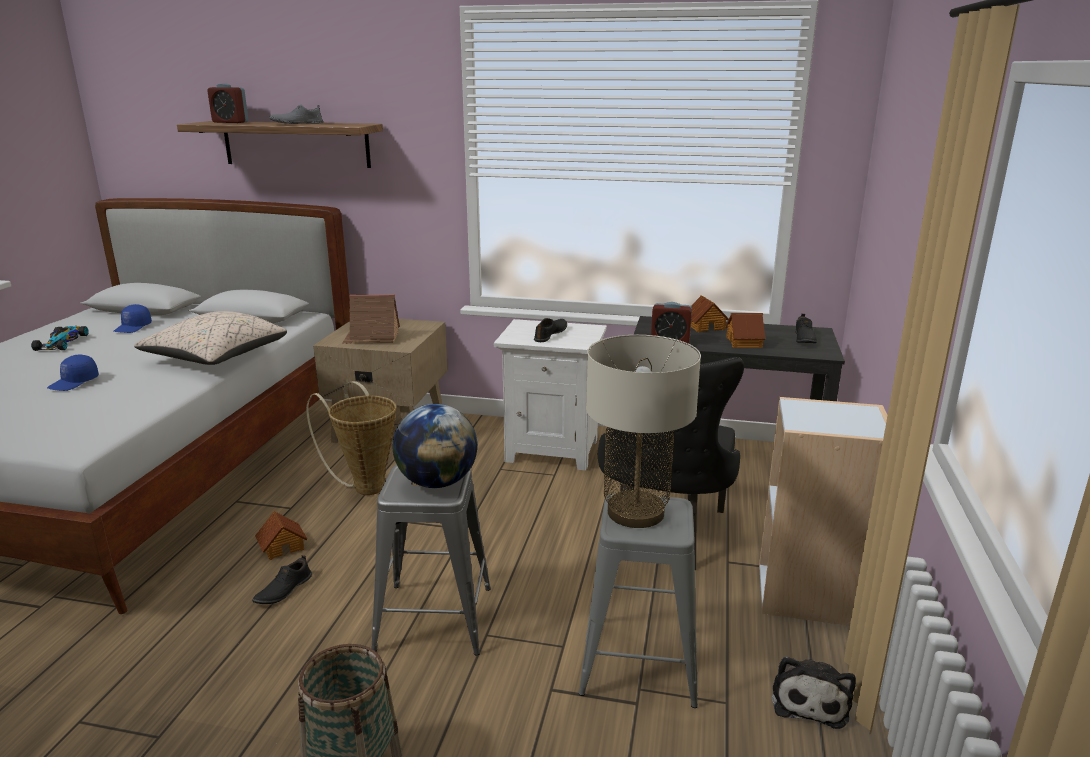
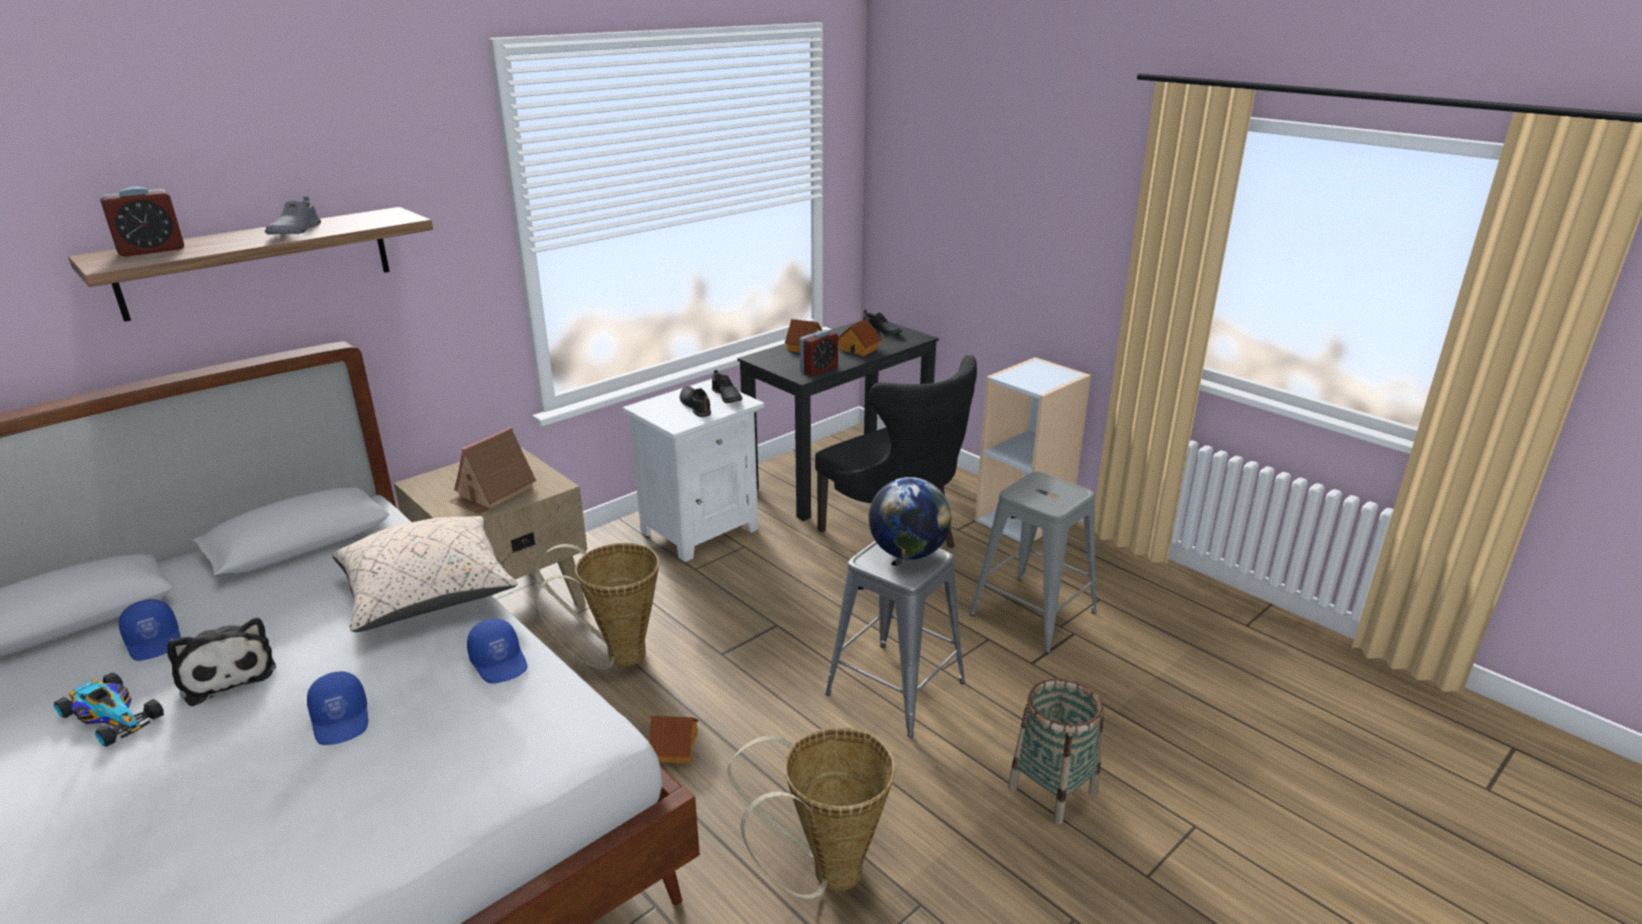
camera: 55 degrees left, 5 degrees up
(150, 396) = (500, 662): none -> blue cap
(175, 669) = (825, 874): none -> basket
(283, 590) = (759, 767): black shoe -> black shoe (726, 396)
(635, 512) = (1038, 494): table lamp -> none
(809, 700) = (1119, 569): plush toy -> plush toy (227, 673)

